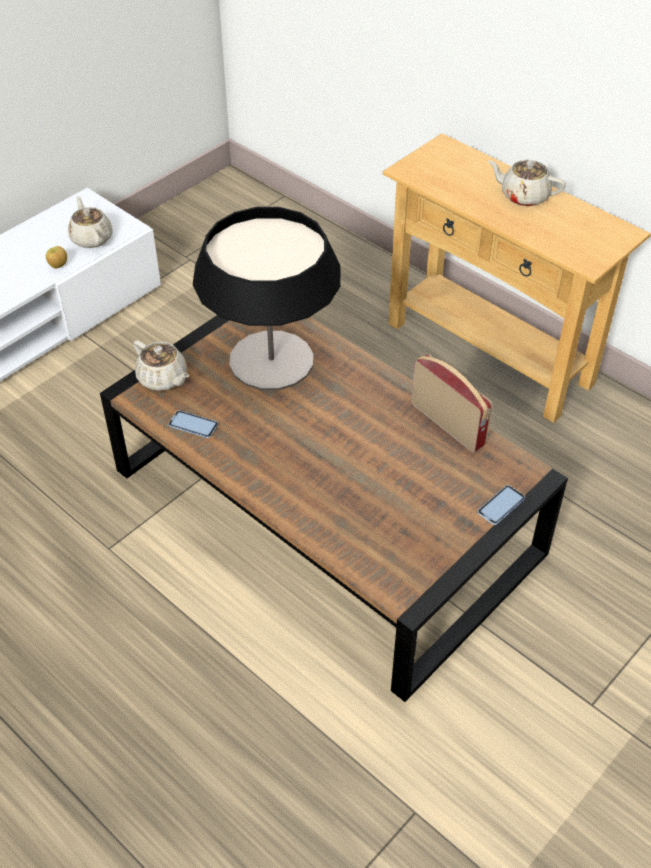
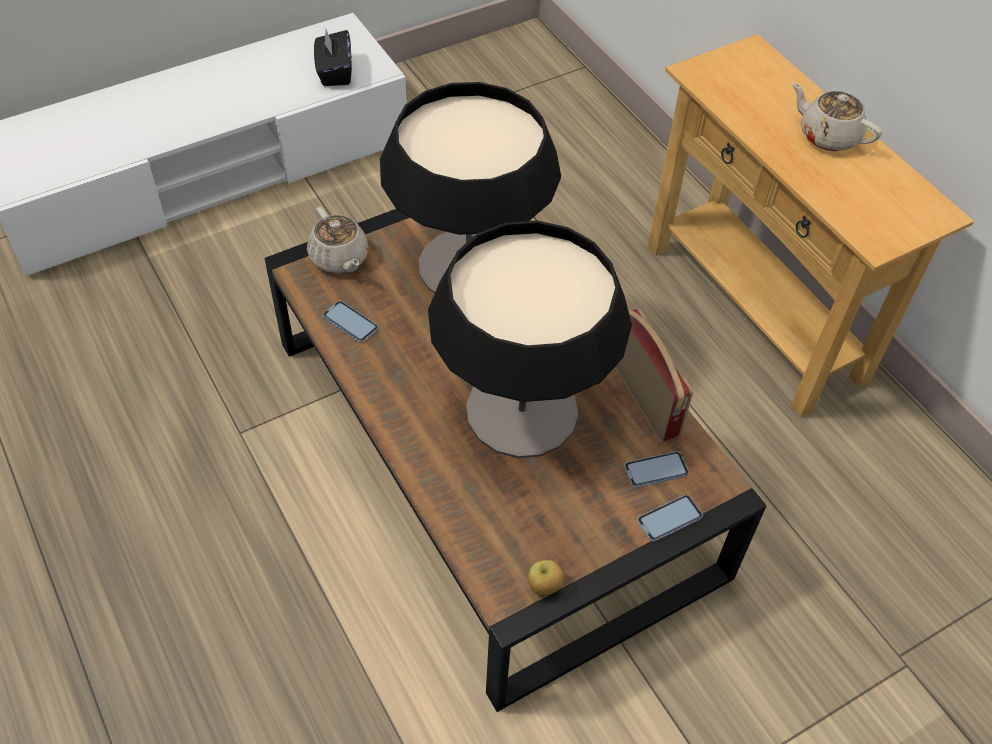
camera: 15 degrees right, 5 degrees up
(58, 266) = (286, 97): apple -> apple (544, 587)
(91, 238) = (334, 72): beige teapot -> black tissue box
(358, 457) = (522, 410): none -> table lamp
(477, 474) = (656, 470): none -> phone

